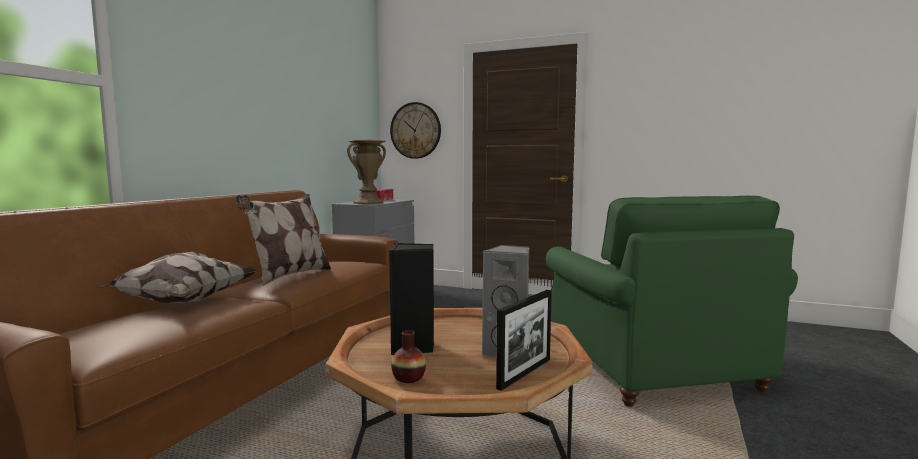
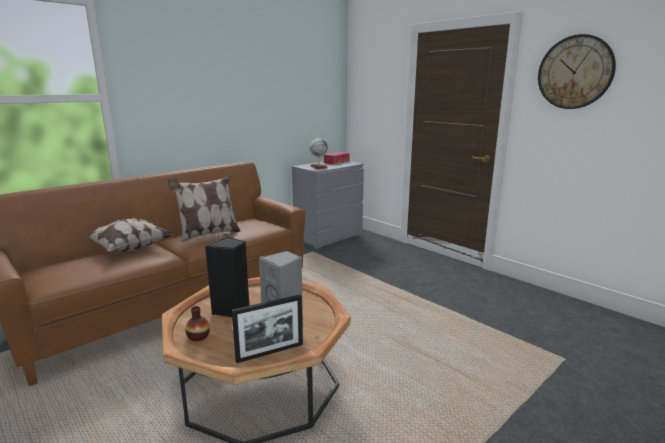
camera: 25 degrees right, 10 degrees up
(368, 203) = (318, 167): brown vase -> globe
(415, 130) = (371, 103): wall clock -> wall clock (575, 72)
(650, 366) = (479, 354): green armchair -> none

